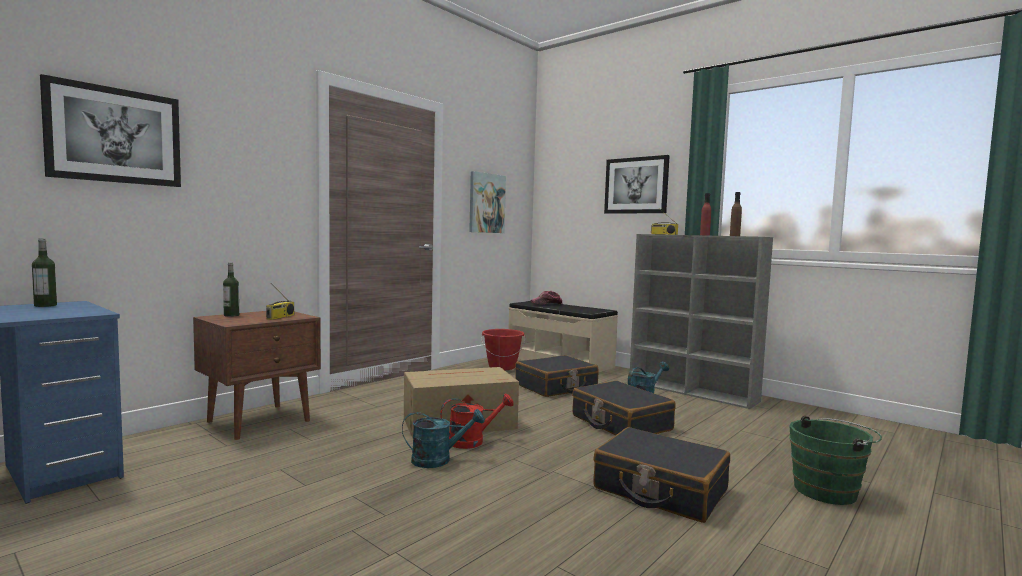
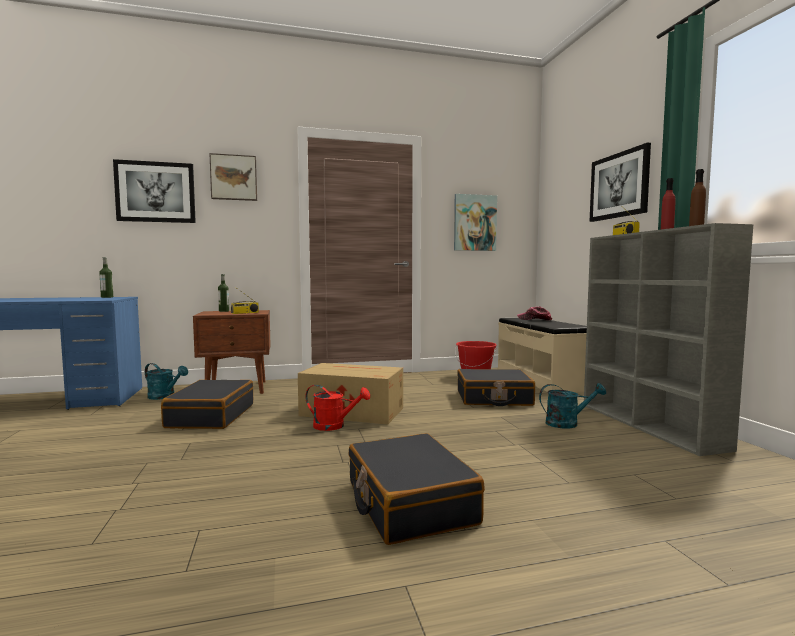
camera: 35 degrees right, 0 degrees up
(235, 127) = (234, 178): none -> picture
(438, 460) = (285, 433): turquoise watering can -> turquoise watering can (165, 397)
(620, 423) = (495, 438): black suitcase -> black suitcase (210, 416)
(829, 491) = (626, 571): green bucket -> none

